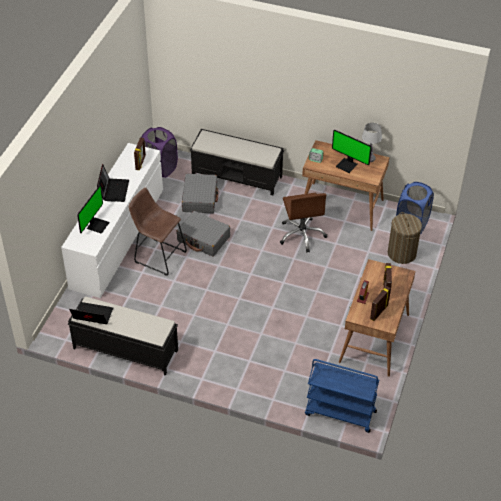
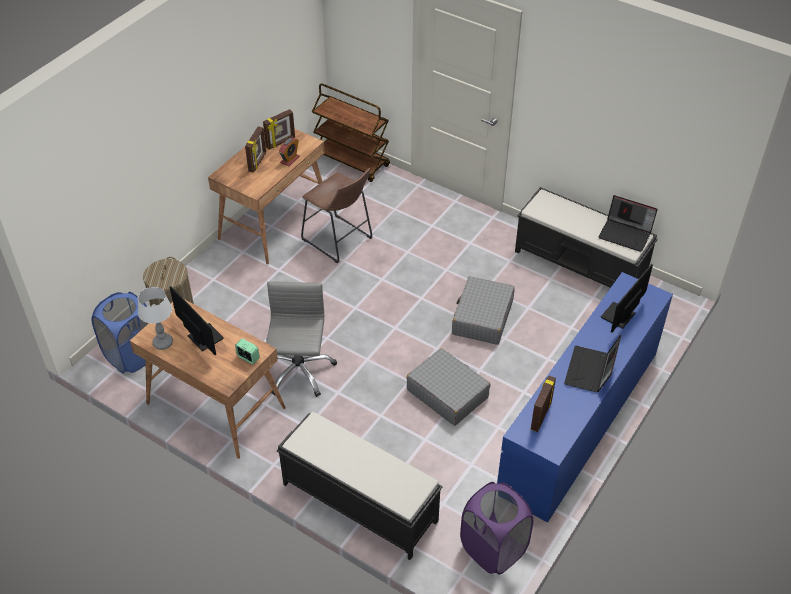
camera: 165 degrees left, 0 degrees up
(117, 238) = (580, 420): white dresser -> blue dresser
(158, 255) = (521, 380): brown stool -> brown stool (339, 241)
(200, 198) = (435, 468): grey suitcase -> grey suitcase (482, 318)
(302, 235) = (298, 371): brown office chair -> grey office chair
(339, 413) = (352, 161): blue cart -> brown cart

